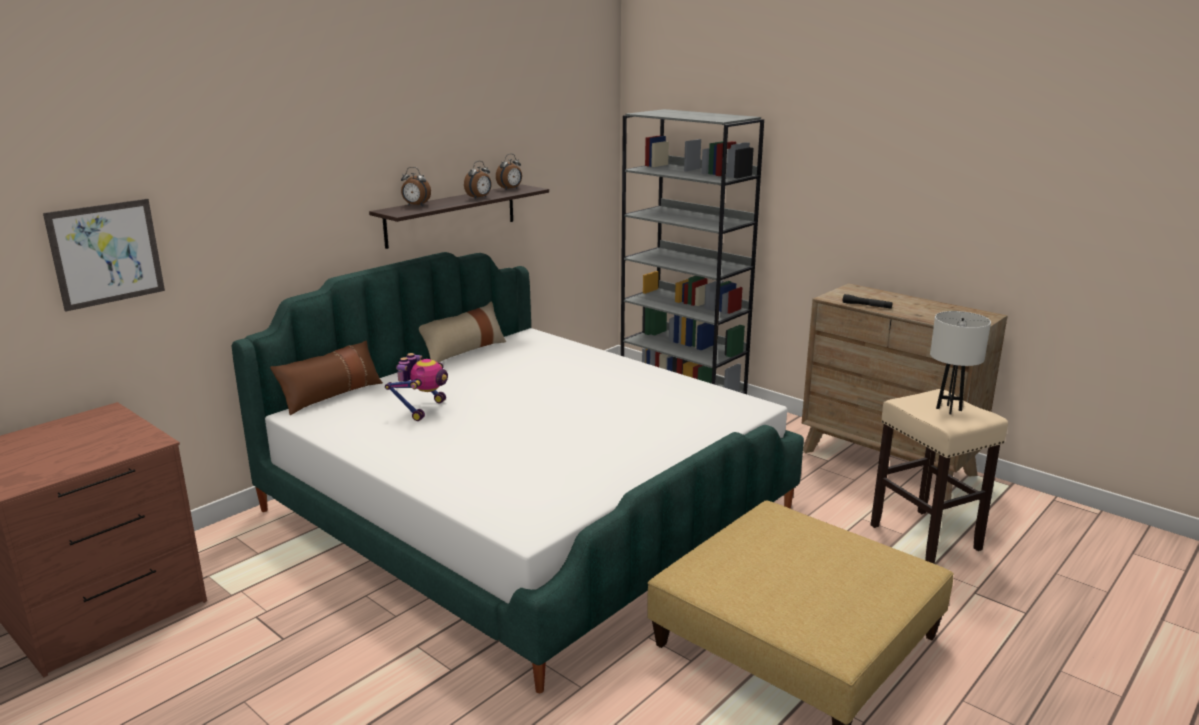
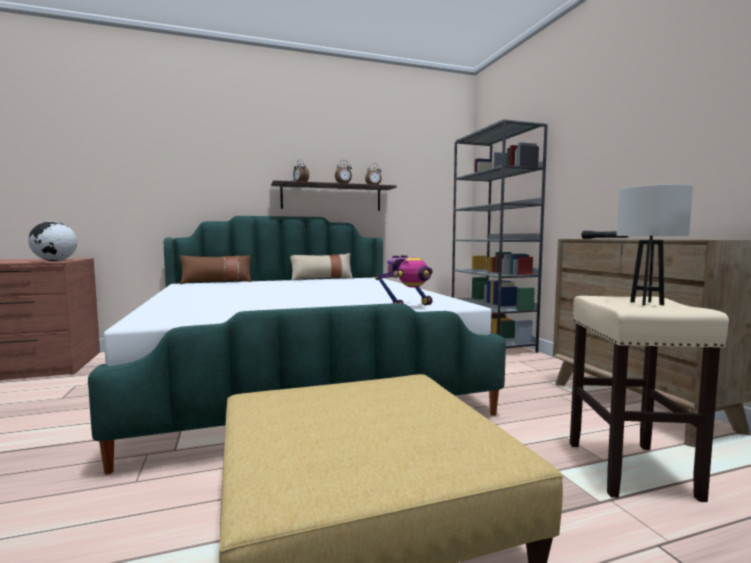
camera: 30 degrees right, 15 degrees down
(106, 253) = (100, 175): picture -> none
(140, 440) = (54, 261): none -> globe
(423, 409) = (243, 288): toy robot -> toy robot (408, 306)

